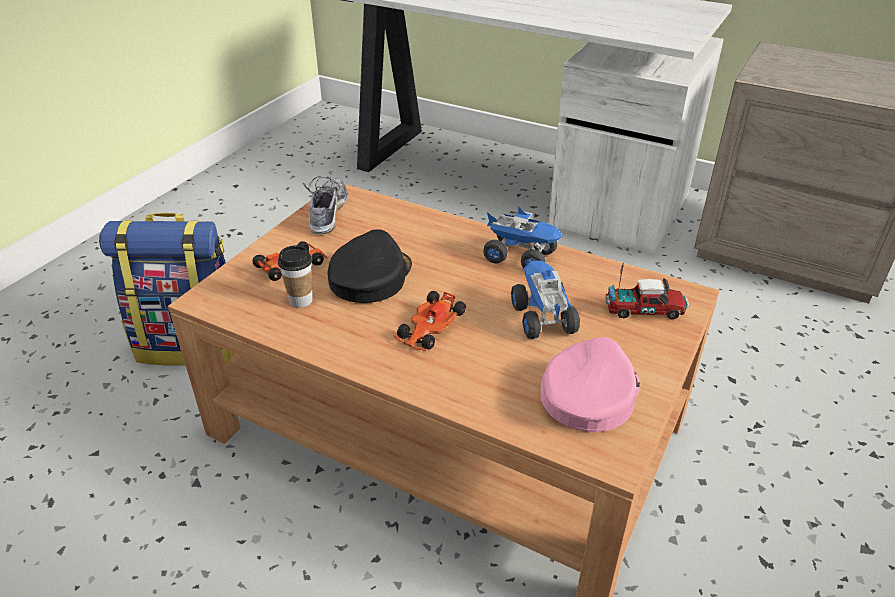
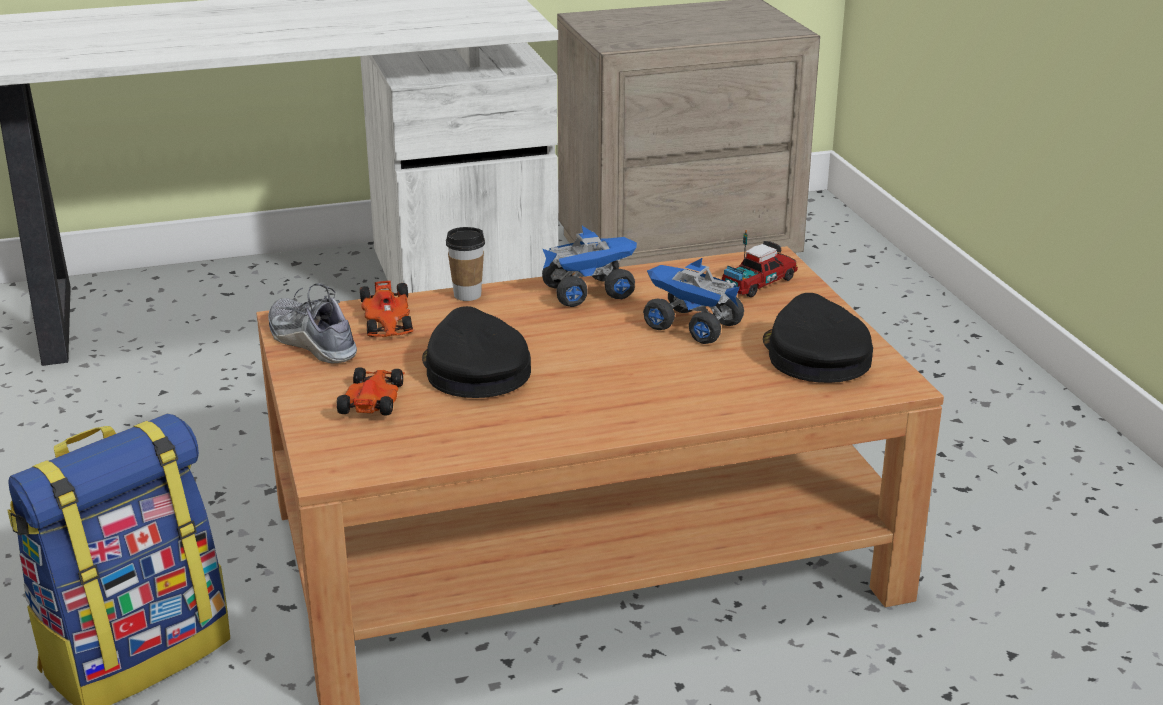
camera: 45 degrees left, 10 degrees down
(301, 300) = (443, 420): cup -> cup (467, 295)
(429, 329) = (612, 379): toy car -> toy car (387, 321)
(589, 392) = (814, 355): pink cap -> black cap

